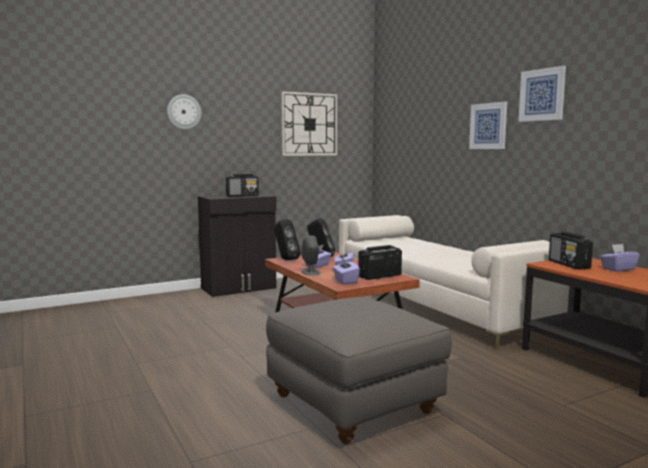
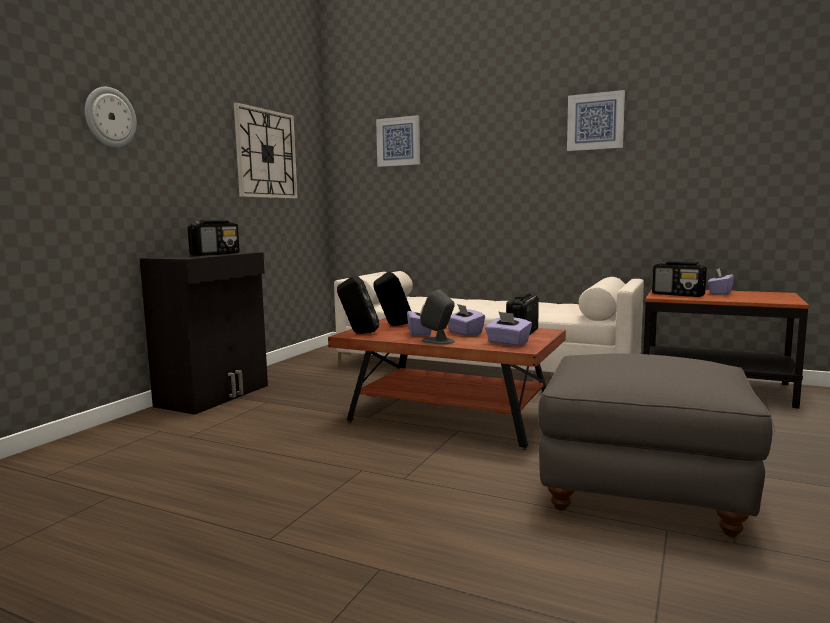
camera: 35 degrees left, 0 degrees up
(488, 126) = (521, 157): picture -> picture (398, 141)

